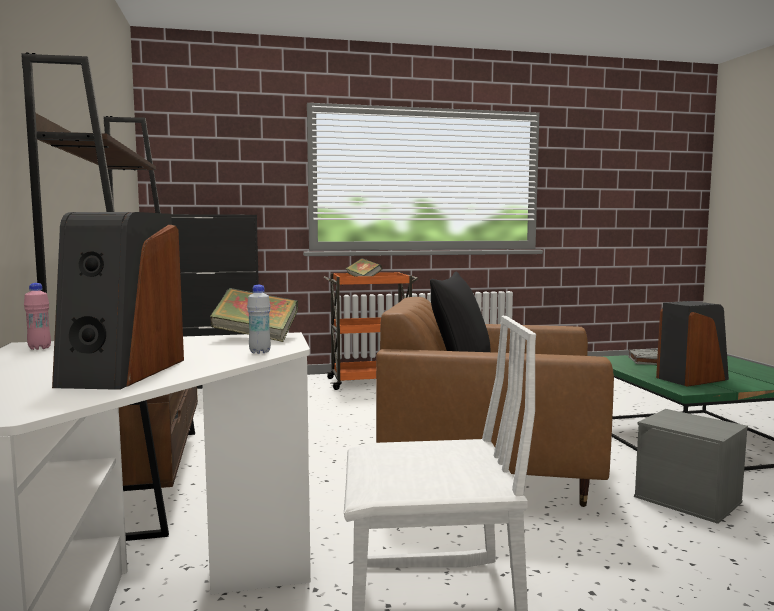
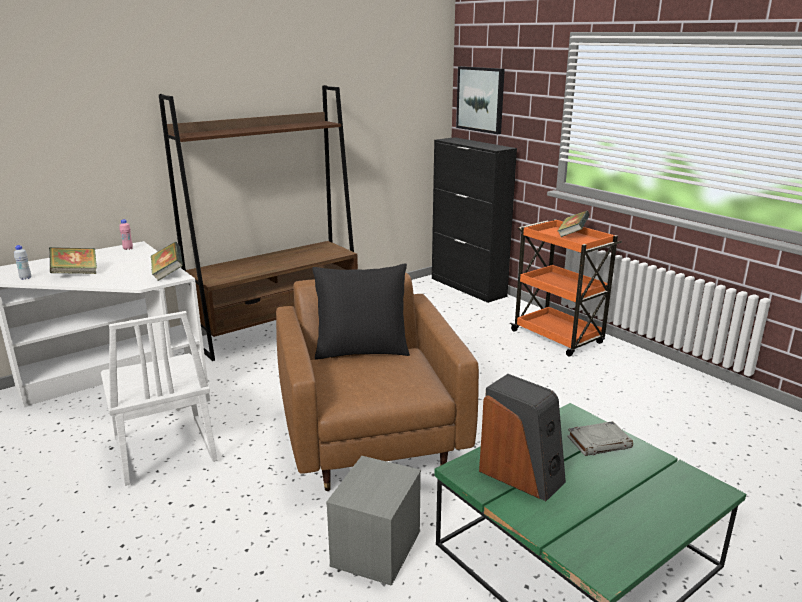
camera: 65 degrees right, 15 degrees up
(122, 372) = (75, 273): speaker -> book
(190, 169) = (480, 99): none -> picture
(260, 352) = (126, 283): white bottle -> white bottle (25, 278)

